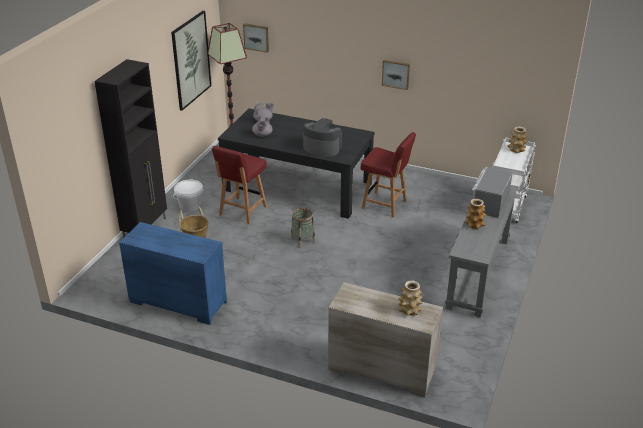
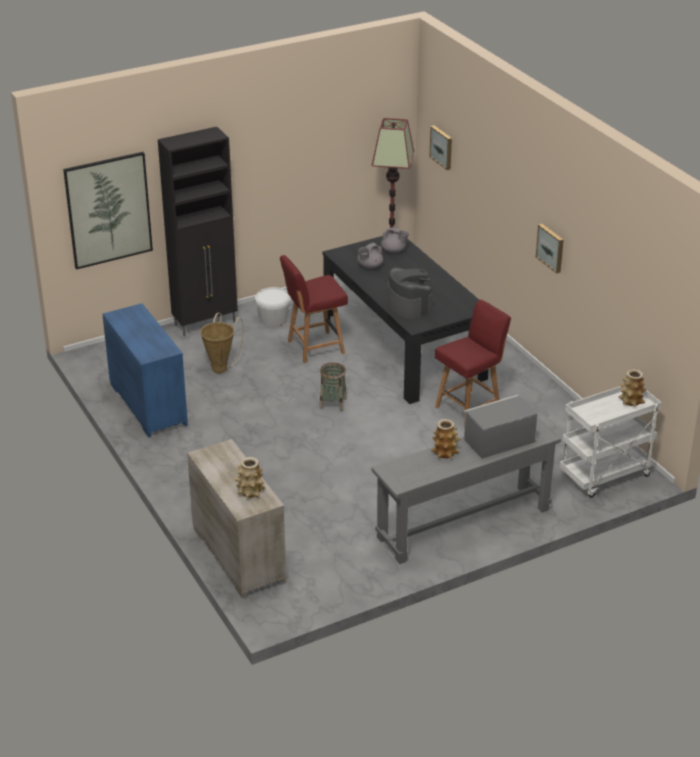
camera: 40 degrees right, 0 degrees up
(191, 60) = (344, 151): picture -> picture (108, 210)
(385, 205) = (469, 408): red chair -> red chair turned 105 degrees counterclockwise

